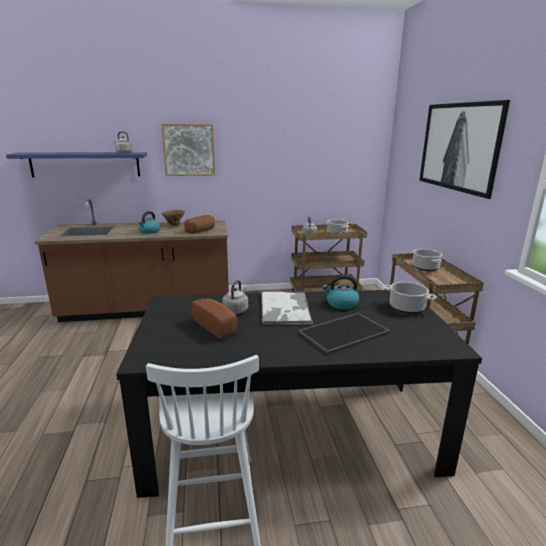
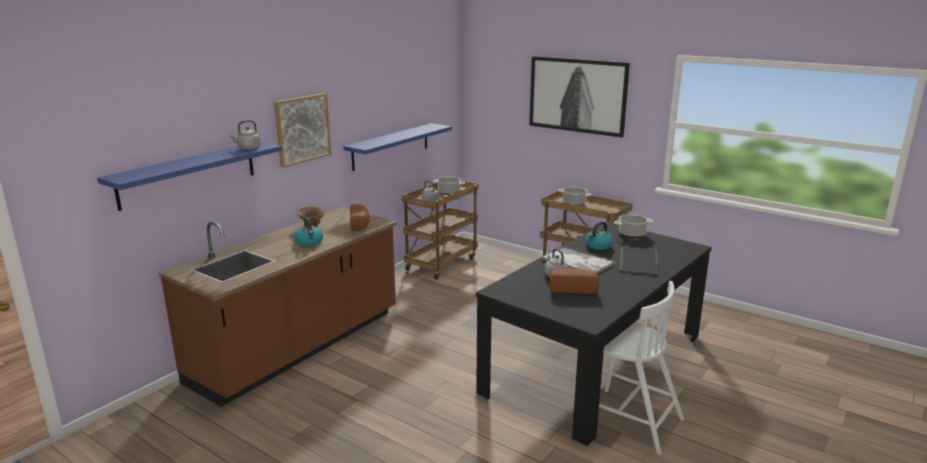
camera: 45 degrees left, 0 degrees up
(287, 182) = (391, 146): none -> blue shelf

